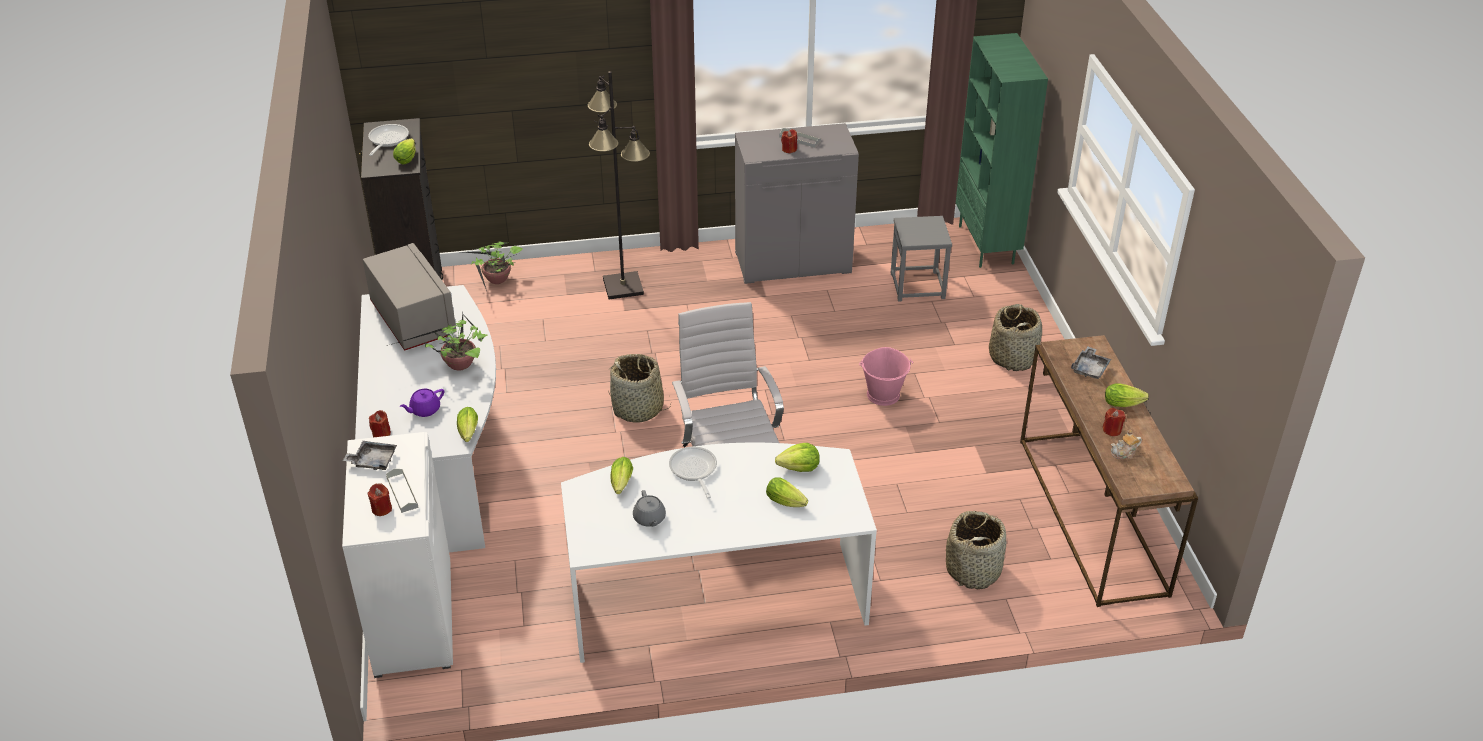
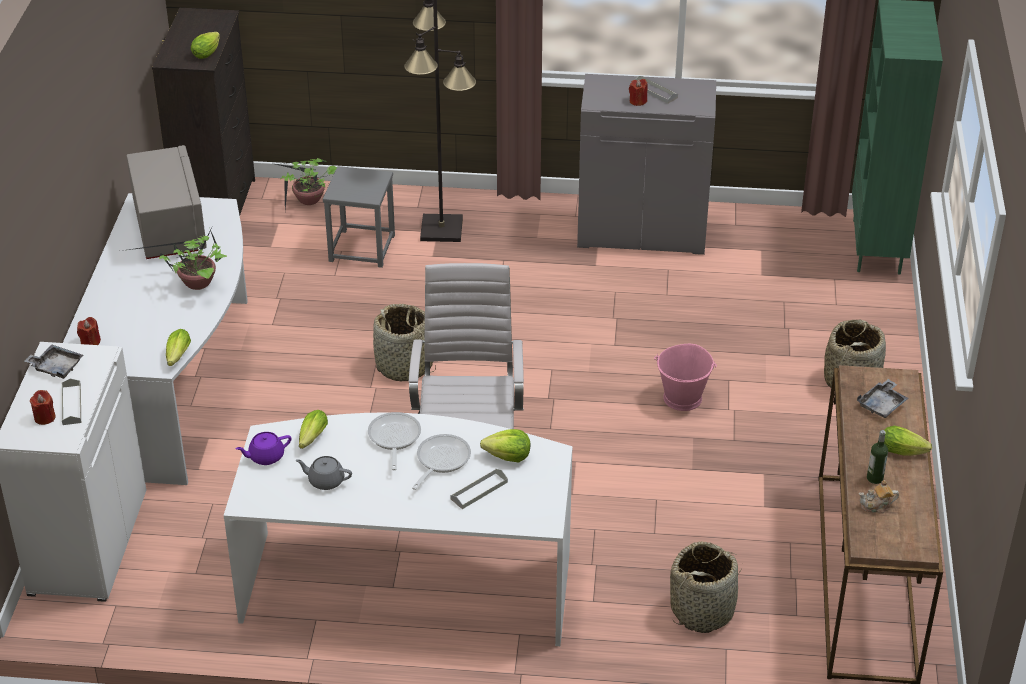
camera: 15 degrees right, 0 degrees up
(387, 140) = (195, 30): frying pan -> frying pan (440, 460)
(424, 410) = (143, 325): purple teapot -> purple teapot (265, 456)
(649, 519) = (325, 481): grey teapot -> grey teapot turned 105 degrees clockwise
(787, 502) = (479, 490): lettuce -> grey tray
(918, 286) = (775, 282): grey stool -> grey stool (362, 248)
(1112, 430) = (874, 478): red candle -> bottle

